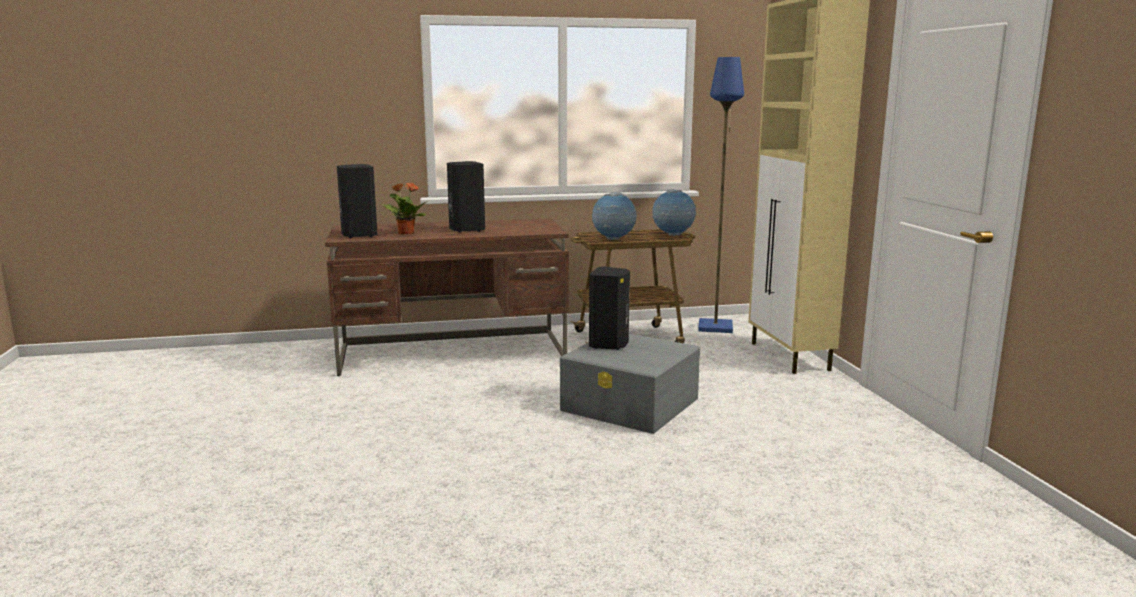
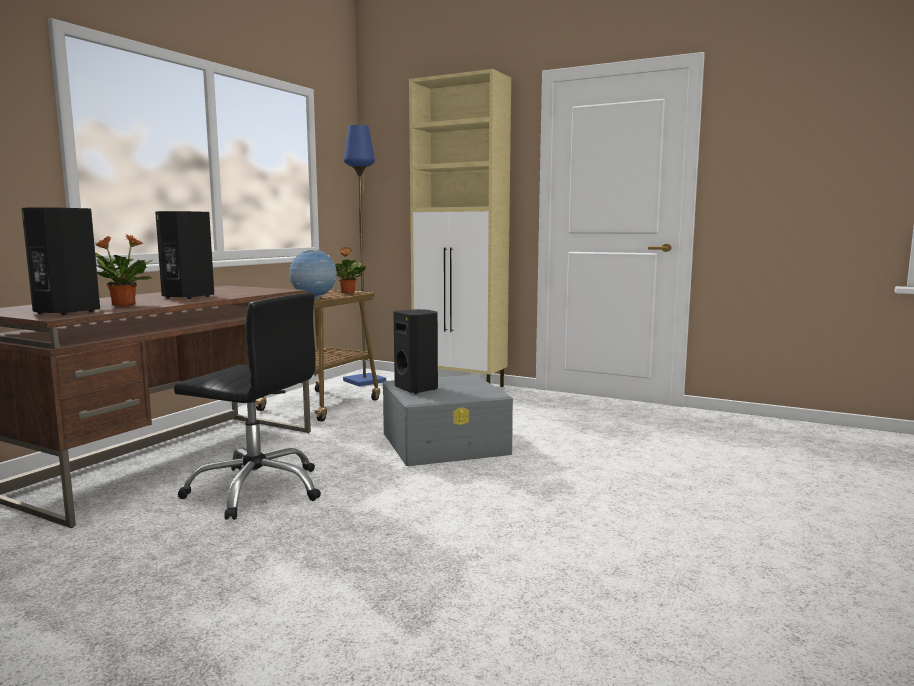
camera: 50 degrees left, 5 degrees down
(447, 389) = (257, 489): none -> black office chair
(673, 236) = (347, 293): globe -> potted plant

